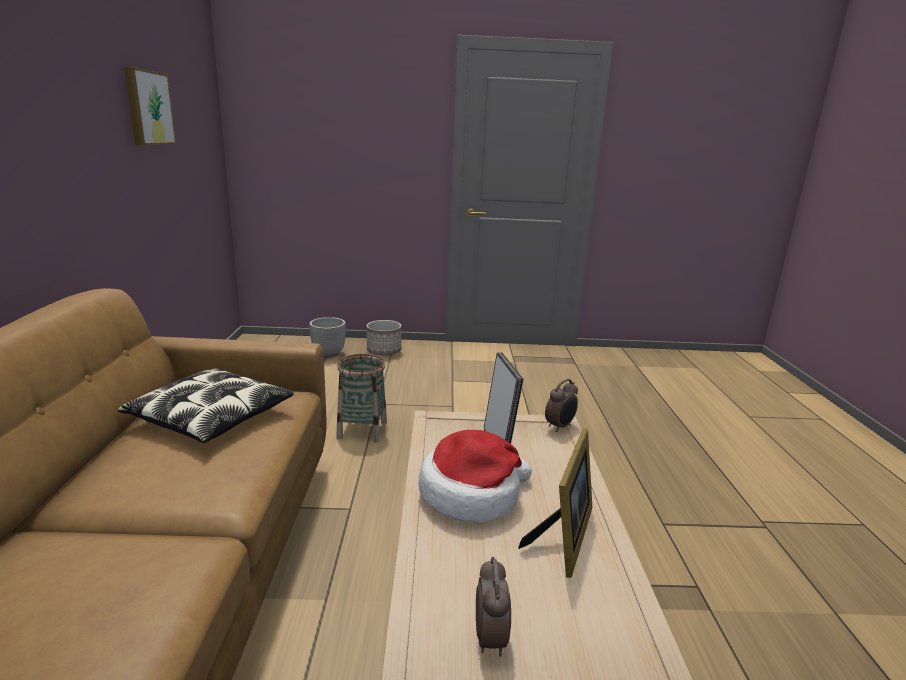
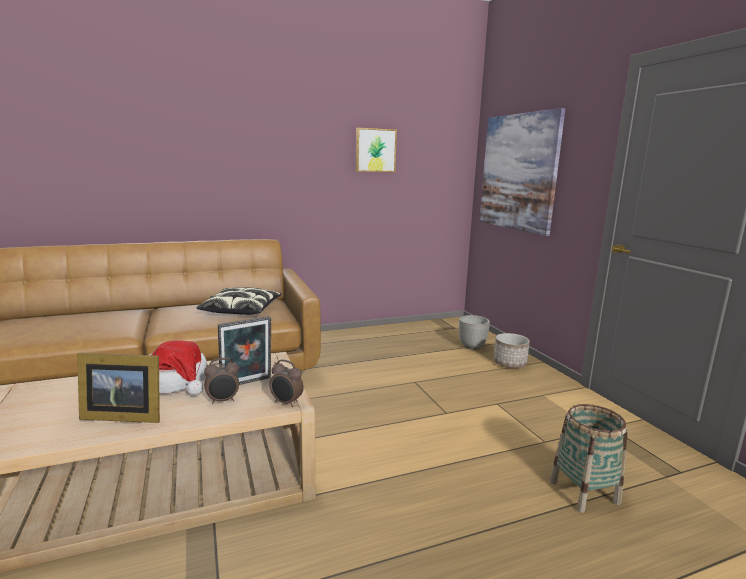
camera: 70 degrees right, 5 degrees down
(317, 142) = (518, 172): none -> picture
(362, 430) = (369, 385): basket -> basket (584, 492)
(491, 638) = (40, 403): alarm clock -> alarm clock (223, 401)

